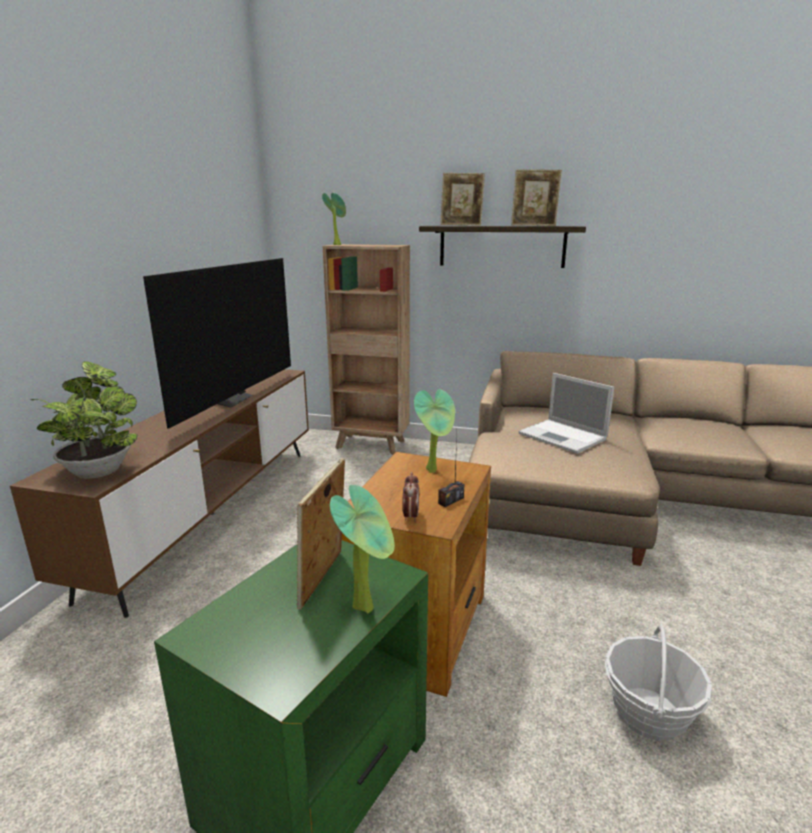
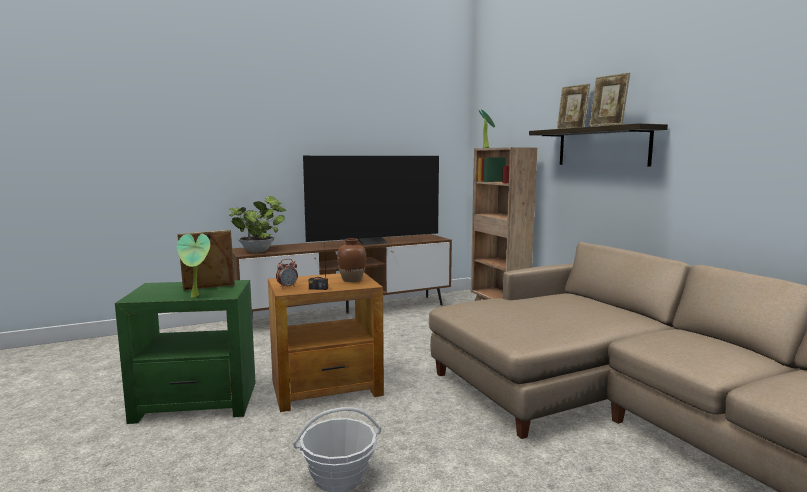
camera: 50 degrees right, 10 degrees down
(434, 470) = (351, 280): potted plant -> brown vase
(564, 437) = (535, 311): laptop -> none

